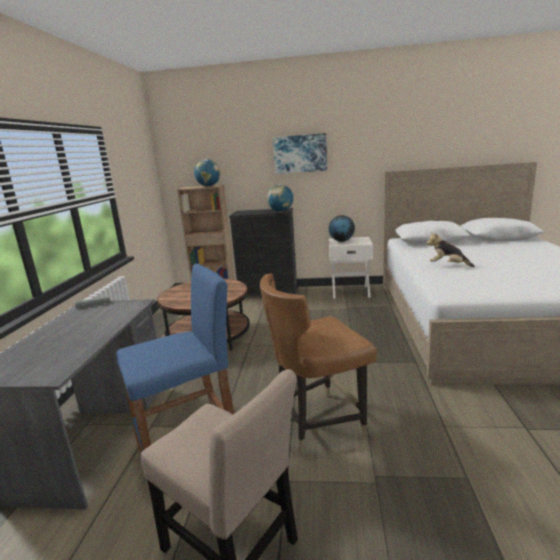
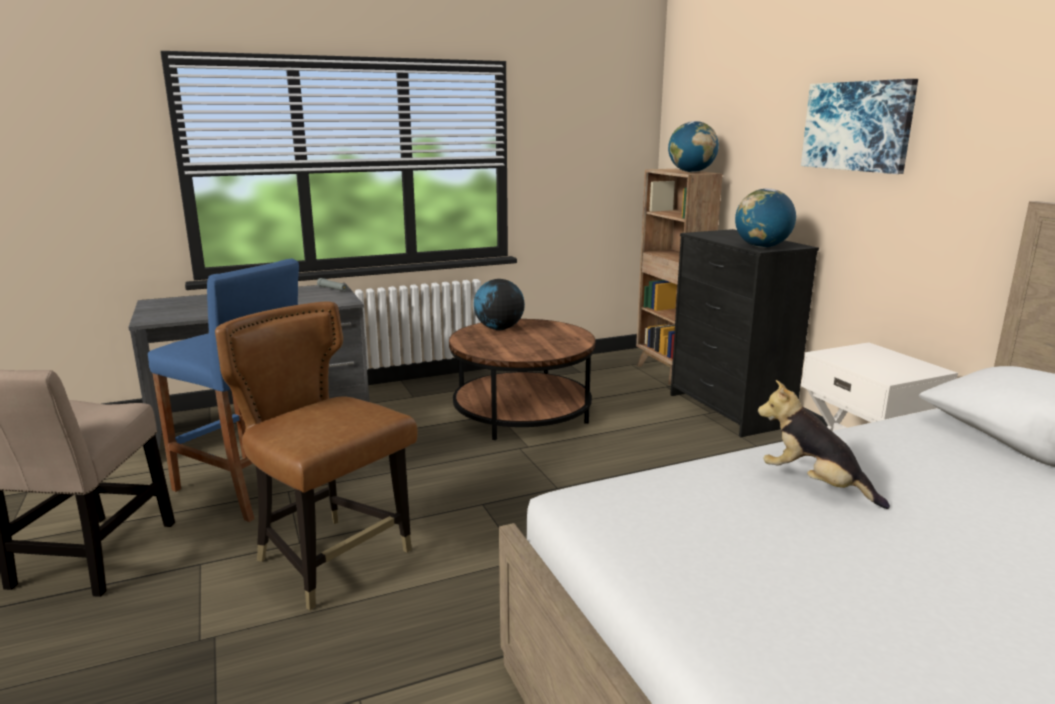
camera: 60 degrees right, 0 degrees up
(341, 241) = (866, 355): globe -> globe (499, 329)
(448, 265) = (814, 485): plush toy -> plush toy turned 45 degrees counterclockwise

